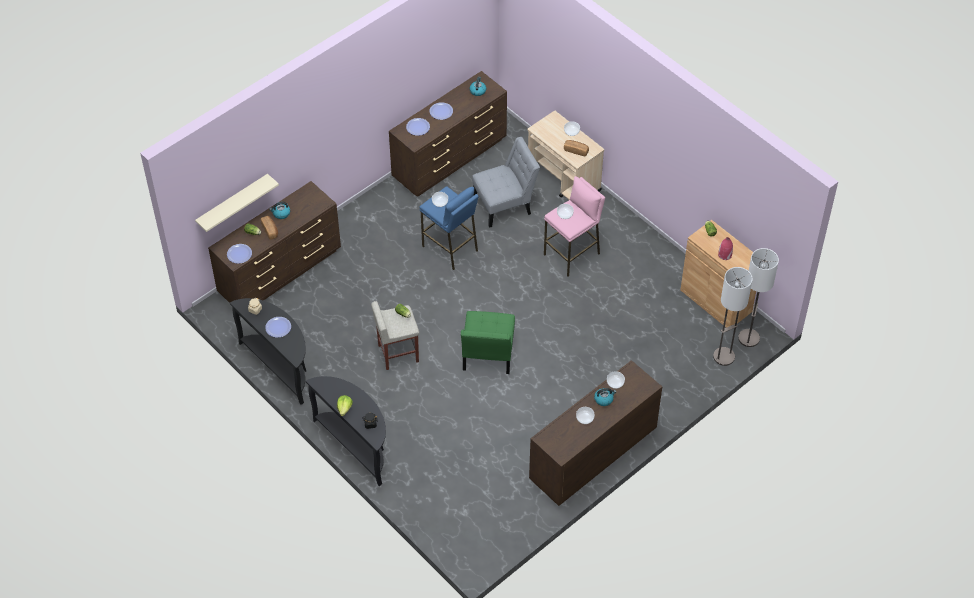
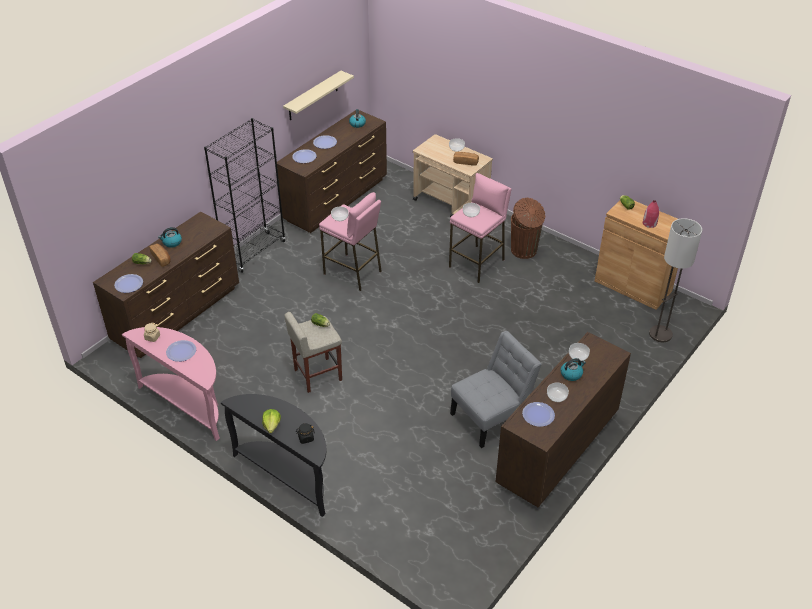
camera: 10 degrees left, 10 degrees down
(232, 203) = (116, 228): beige shelf -> beige shelf (313, 96)
(280, 366) = (188, 404): black console table -> pink console table
(360, 212) = (254, 252): none -> black bookcase
(450, 248) = (353, 273): blue stool -> pink stool
(487, 356) = (415, 365): green chair -> none
(505, 204) = (399, 230): grey chair -> grey chair (492, 417)
(564, 433) = (538, 415): none -> plate
(622, 246) = (524, 251): none -> brown trash can
(749, 338) = (678, 314): floor lamp -> none

